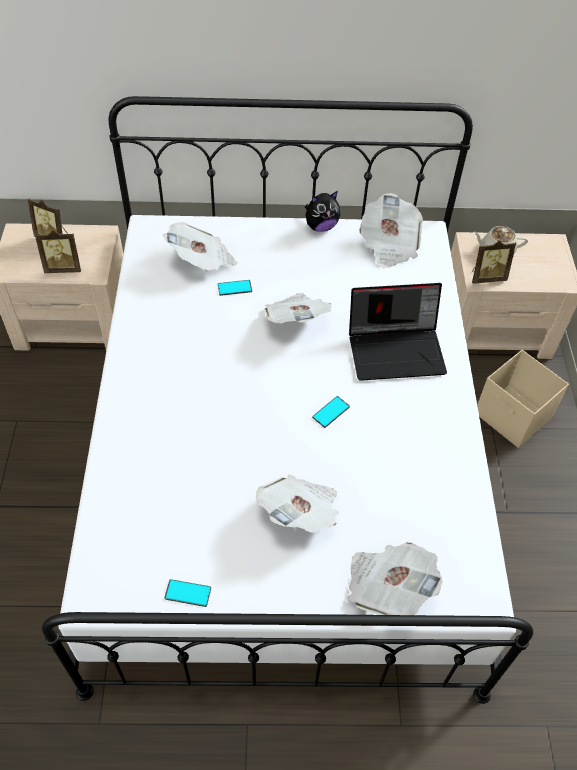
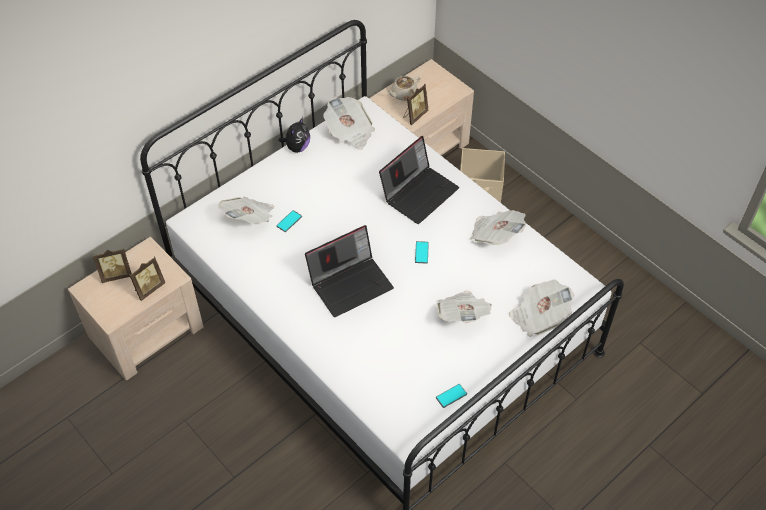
camera: 40 degrees left, 0 degrees up
(224, 389) = (351, 283): none -> laptop
(296, 320) = (347, 215): newspaper -> newspaper (495, 235)

